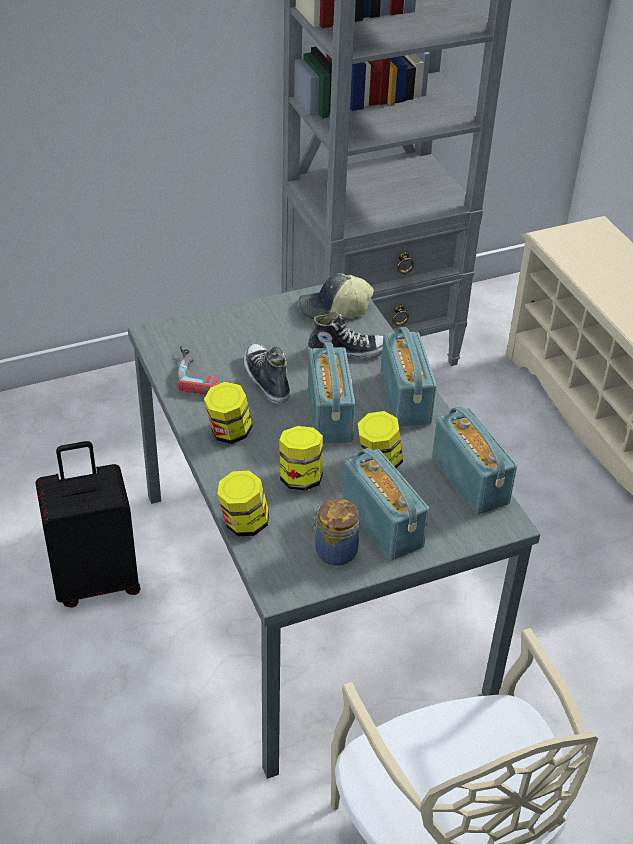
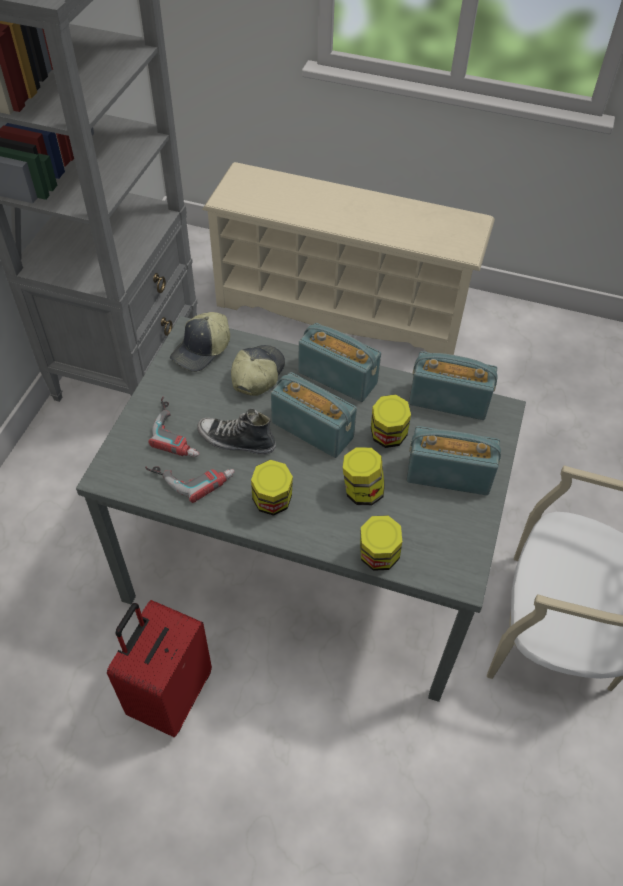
camera: 50 degrees left, 10 degrees up
(96, 581) = (170, 694): black suitcase -> red suitcase
(239, 344) = (180, 430): none -> power drill
(334, 551) = (451, 521): jar -> none
(348, 351) = (257, 374): shoe -> cap

